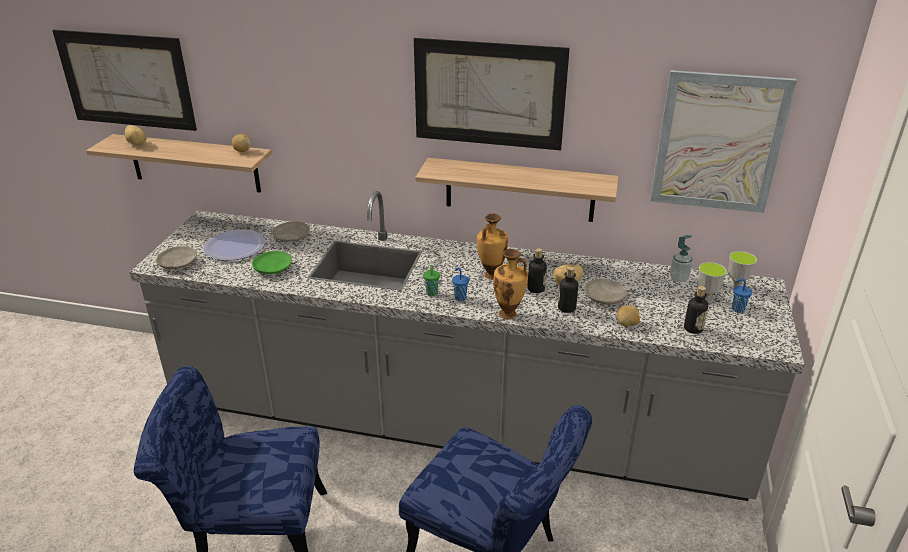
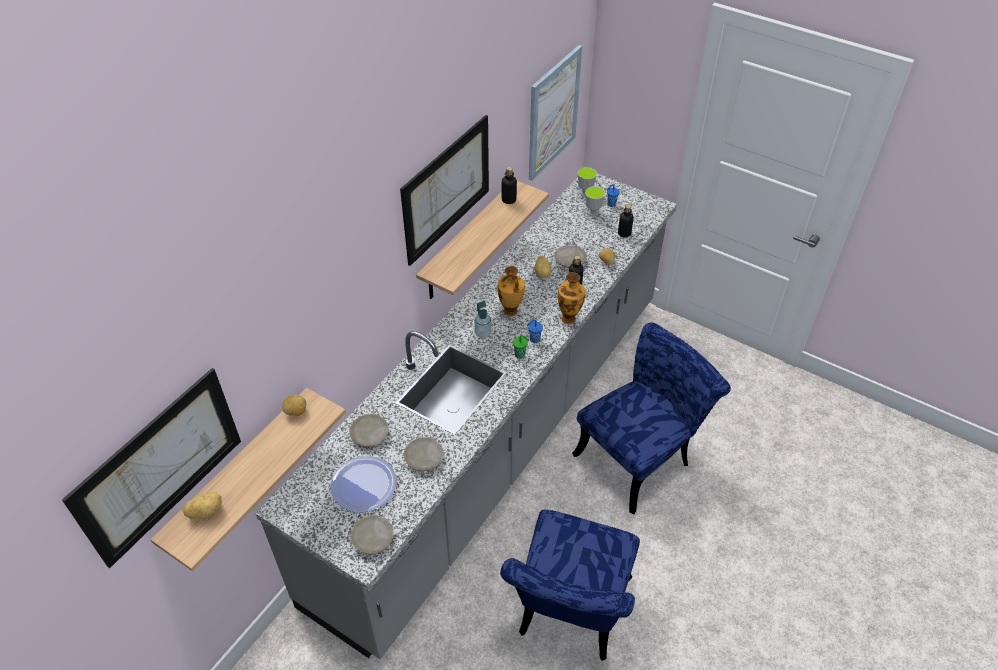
camera: 70 degrees left, 15 degrees up
(272, 268) = (424, 458): green plate -> beige plate
(536, 289) = (542, 292): bottle -> bottle (509, 200)
(678, 278) = (562, 214): soap dispenser -> soap dispenser (483, 333)

